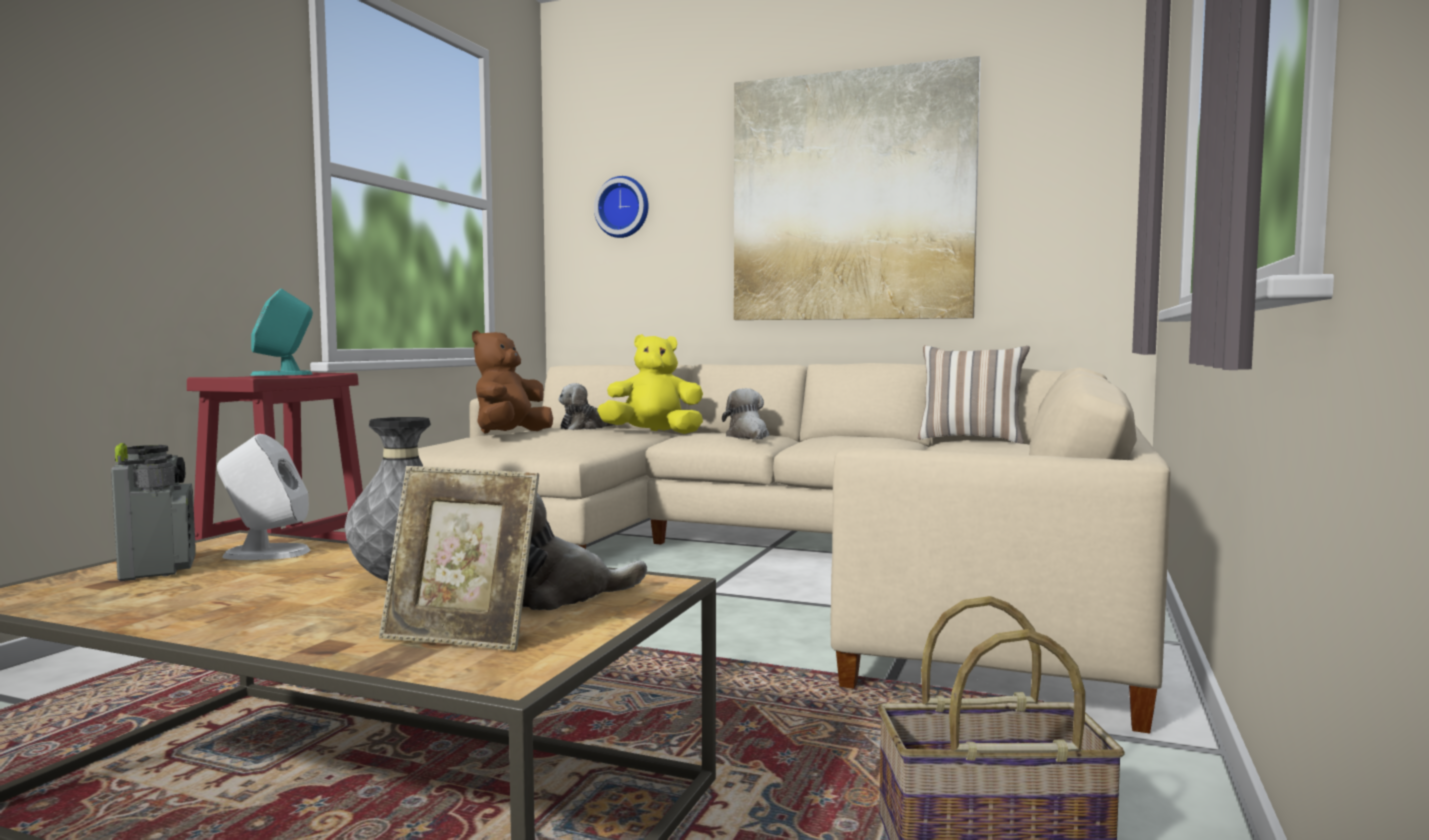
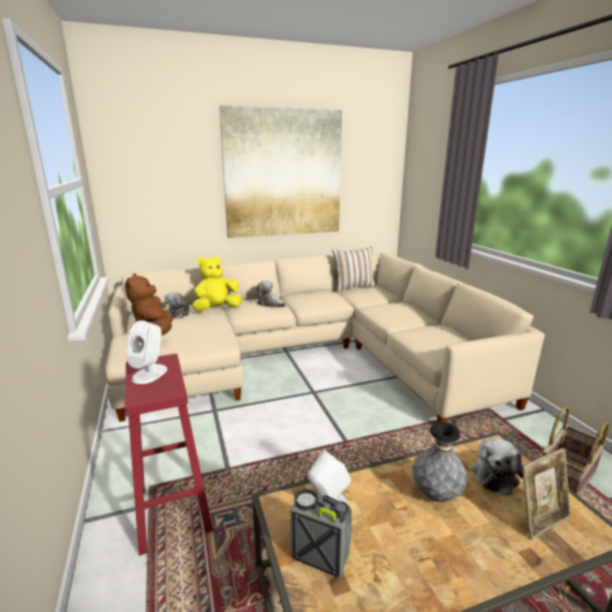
camera: 40 degrees left, 15 degrees up
(283, 374) = (150, 373): turquoise speaker -> white speaker
(623, 207) = (150, 174): wall clock -> none

